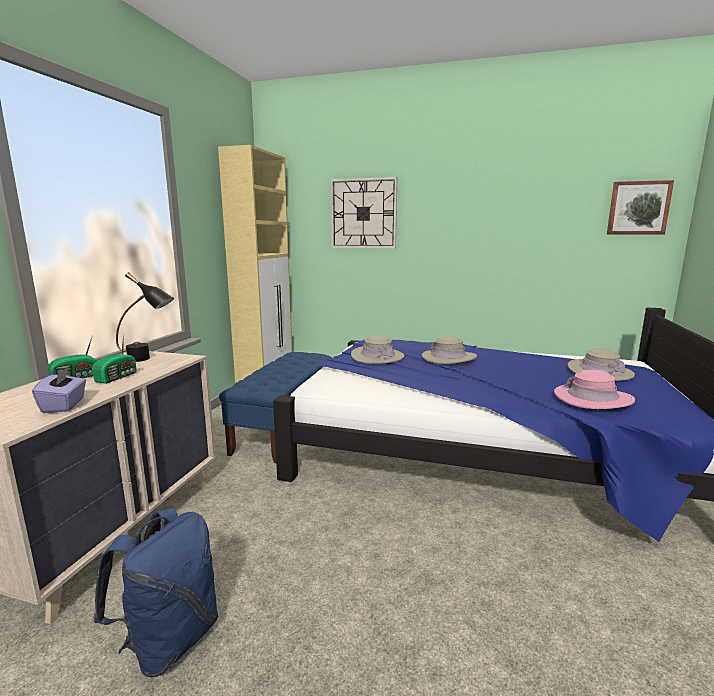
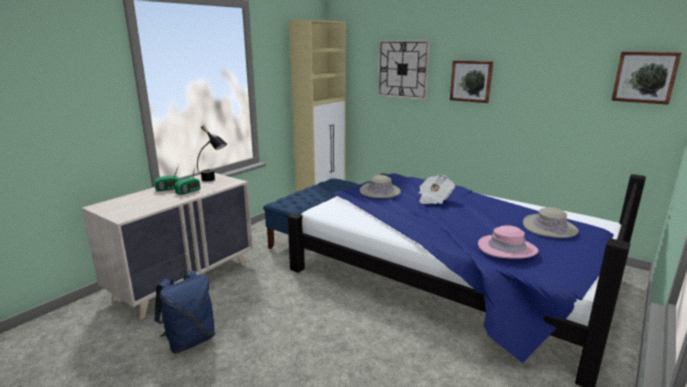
camera: 20 degrees right, 5 degrees up
(64, 405) = (153, 206): purple tissue box -> none
(448, 358) = (434, 199): beige hat -> newspaper
(450, 223) = (471, 81): none -> picture

